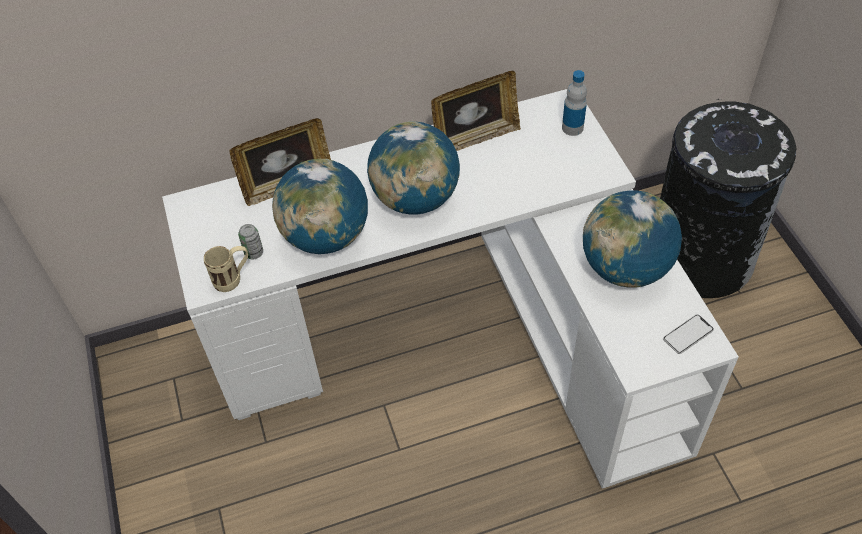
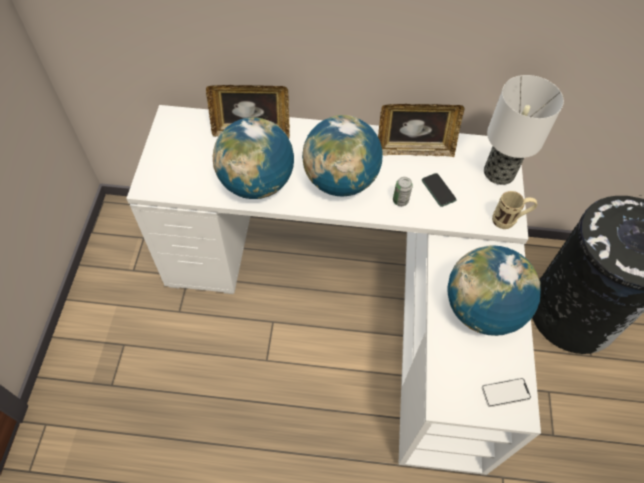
camera: 20 degrees right, 5 degrees up
(233, 279) = (171, 189): beige mug -> beige mug (509, 220)
(254, 253) = (197, 174): can -> can (400, 200)
(522, 168) = (438, 190): none -> phone
(572, 128) = (498, 172): bottle -> table lamp

